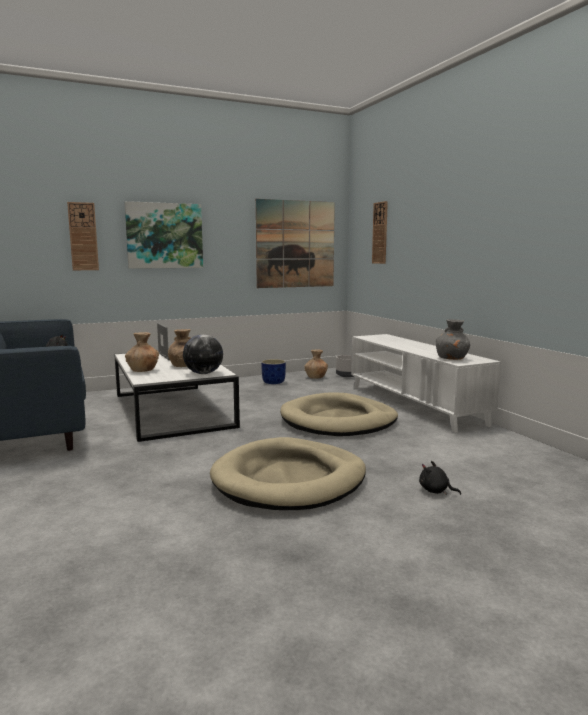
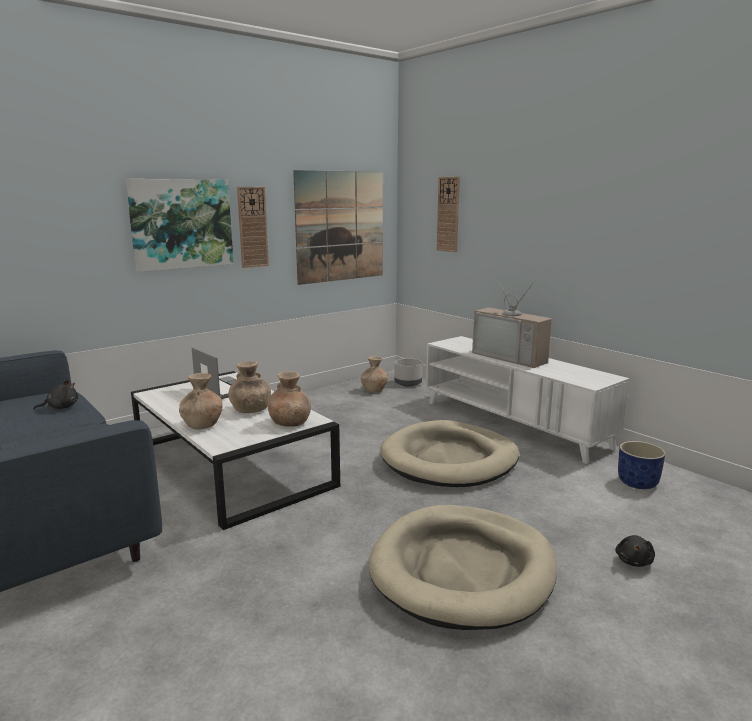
camera: 15 degrees left, 5 degrees up
(83, 236) = (70, 231): wall clock -> wall clock (252, 227)
(204, 373) = (290, 423): globe -> brown vase
(273, 382) = (329, 402): blue planter -> blue planter (637, 482)
(413, 346) = (512, 357): none -> television
(436, 491) = (634, 561): black plush toy -> black plush toy turned 90 degrees counterclockwise
(452, 358) = (576, 378): grey vase -> none

